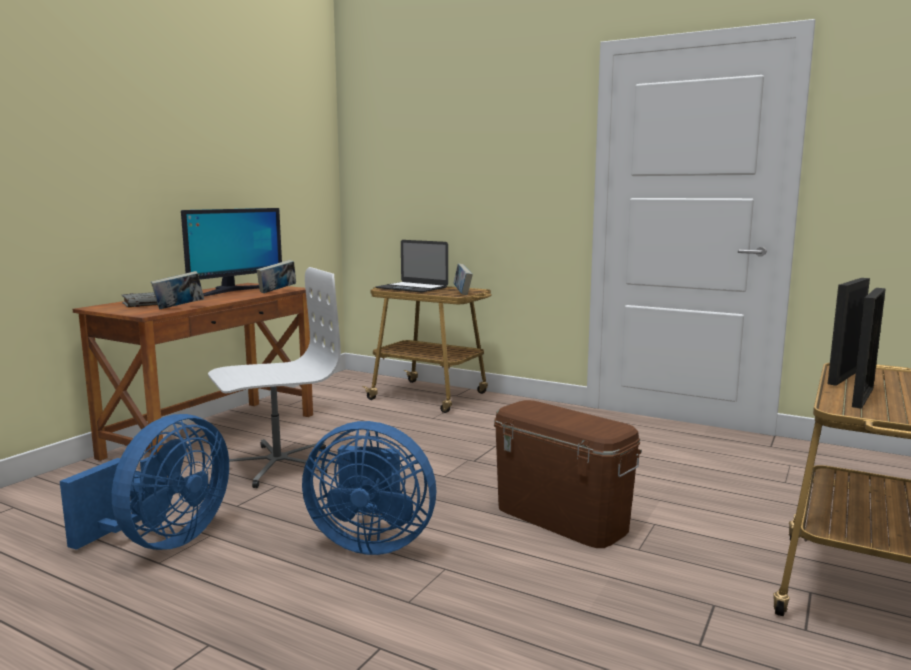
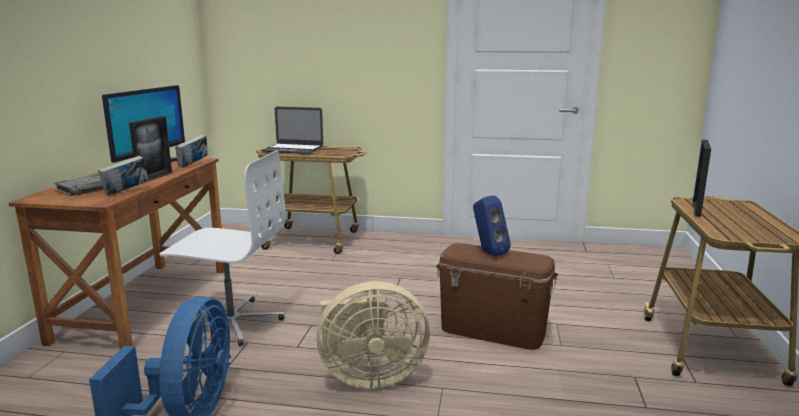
camera: 20 degrees left, 5 degrees up
(276, 464) = (231, 322): white office chair -> white office chair turned 60 degrees clockwise
(371, 542) = (369, 377): blue fan -> beige fan
(462, 293) = (343, 152): book -> none
(556, 413) = (488, 252): none -> blue speaker
(862, 397) = (724, 224): picture frame -> picture frame (155, 178)

